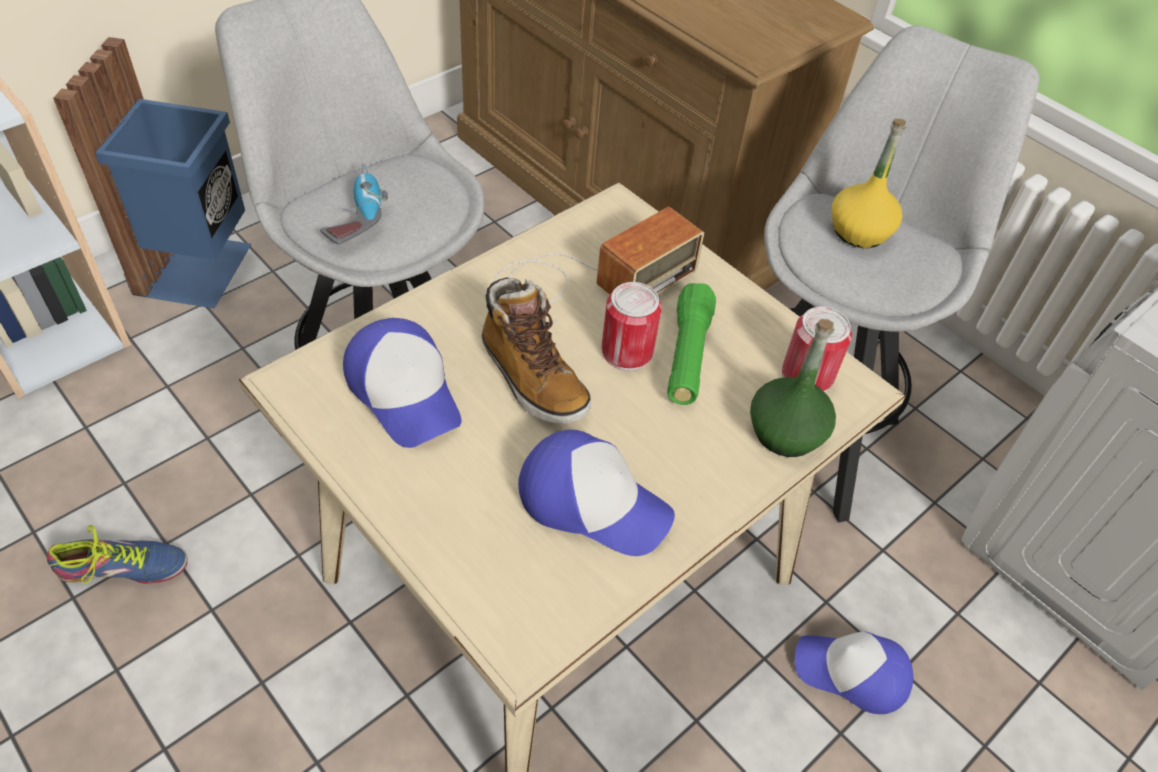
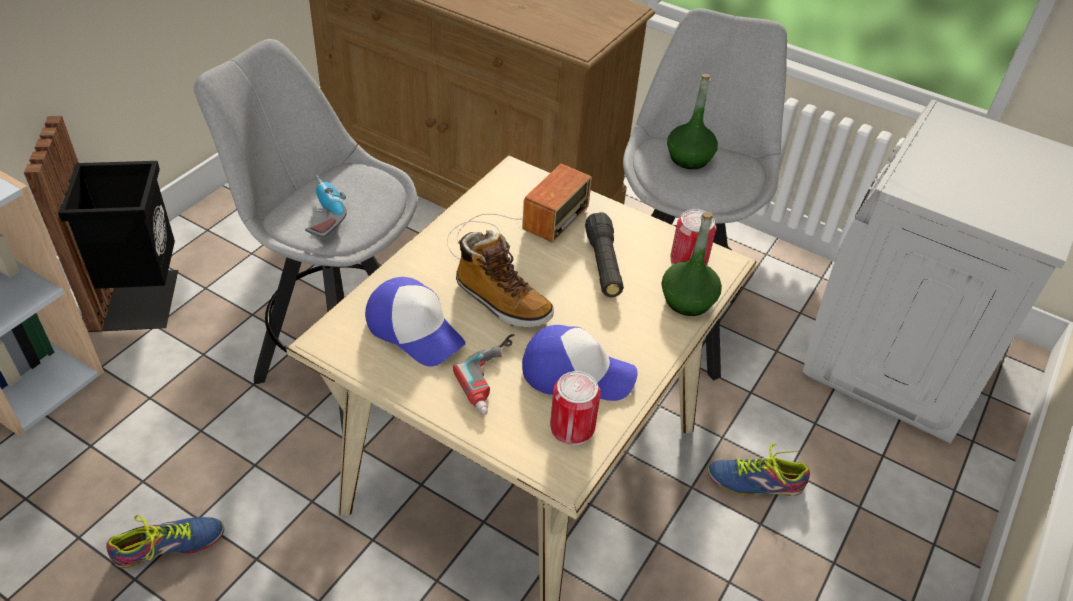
camera: 15 degrees left, 5 degrees down
(199, 269) = (140, 299): blue trash can -> black trash can
(483, 484) = (497, 378): none -> power drill
(627, 351) = (561, 270): can -> can (572, 428)
(687, 356) = (603, 264): green flashlight -> black flashlight
(851, 674) = (755, 482): cap -> shoe
(859, 231) = (689, 158): yellow bottle -> green bottle

